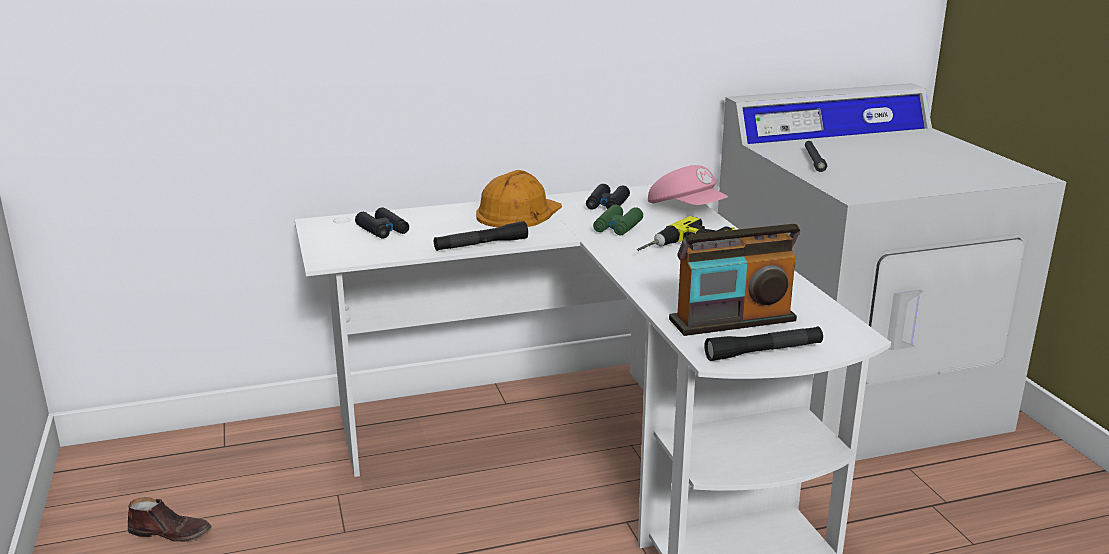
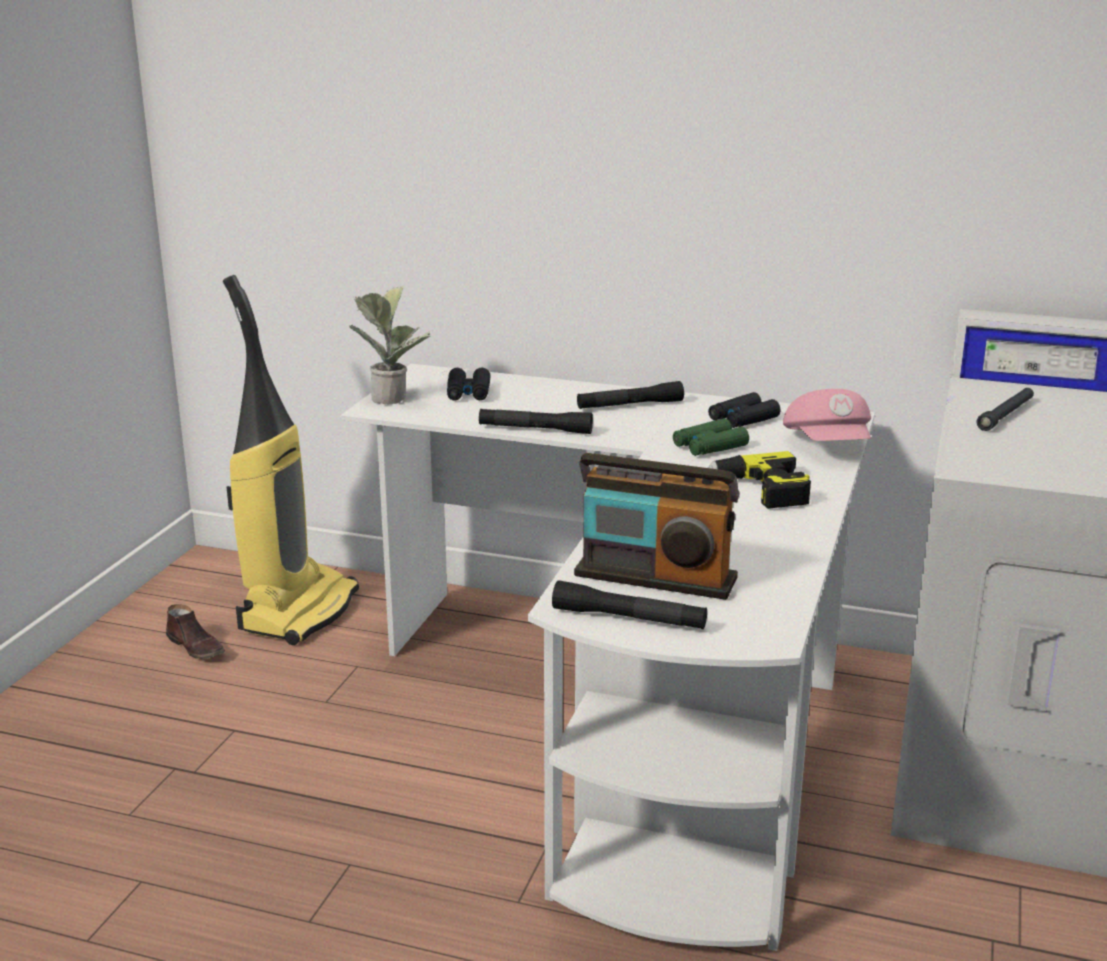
camera: 35 degrees right, 0 degrees up
(231, 469) = (298, 610): none -> vacuum cleaner
(325, 246) = (393, 396): none -> potted plant
(518, 212) = (630, 405): orange hard hat -> black flashlight

